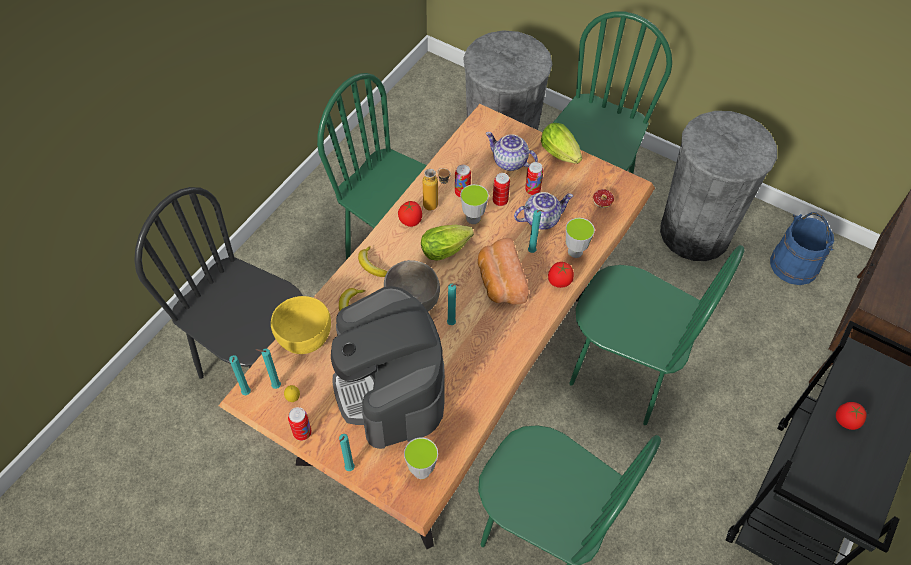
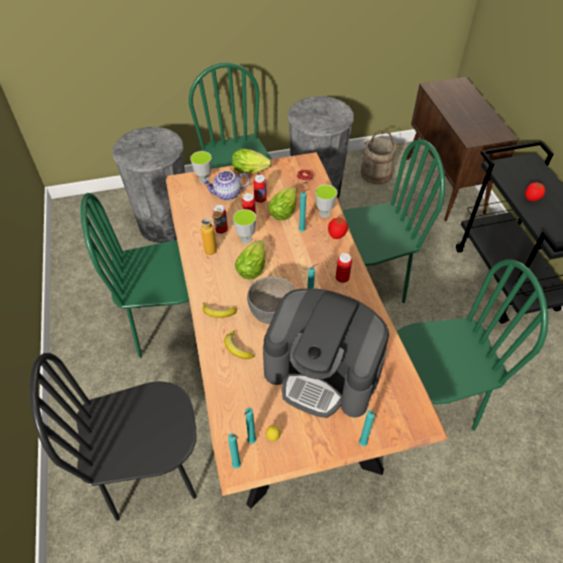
camera: 45 degrees left, 5 degrees down
(302, 433) = (307, 452): can -> can (342, 278)
(305, 339) = (232, 393): yellow bowl -> none
(410, 221) = (209, 268): tomato -> none
(421, 470) = (402, 402): cup -> cup (203, 179)
(500, 282) = (306, 261): bread -> none
(541, 219) = (284, 210): teapot -> lettuce
(794, 265) = (376, 173): blue bucket -> beige bucket

